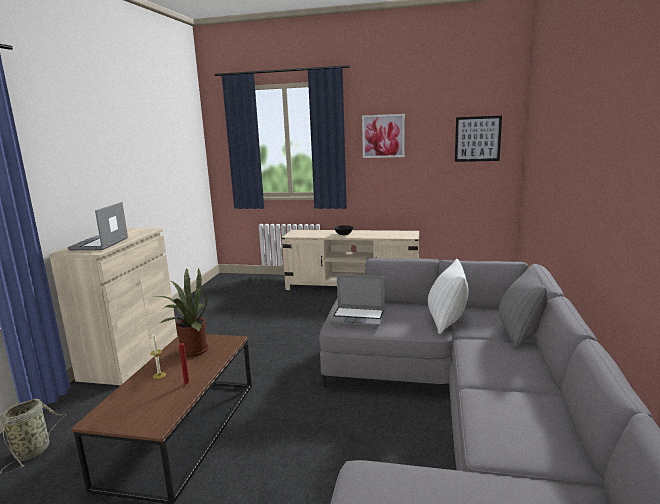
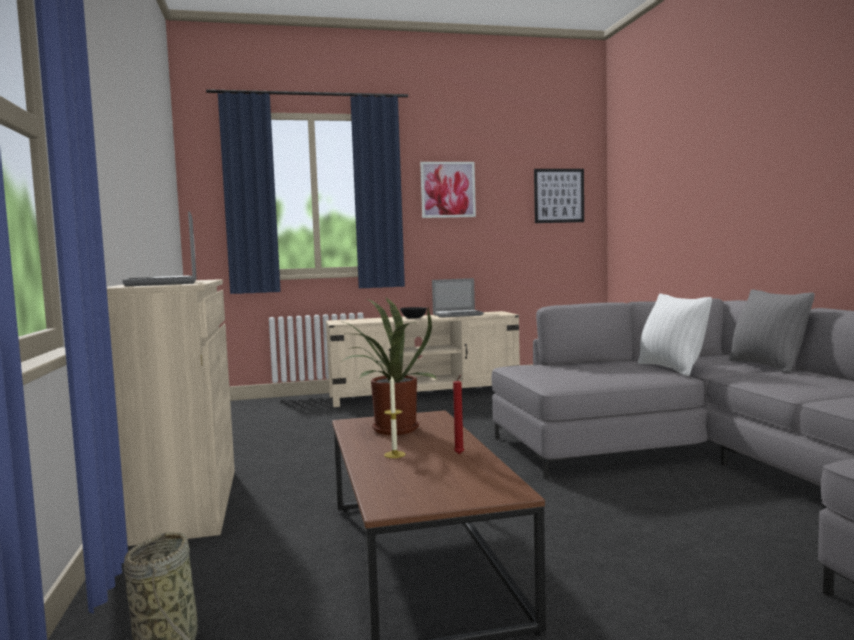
camera: 25 degrees left, 10 degrees down
(358, 318) = (570, 375): laptop -> laptop (458, 315)

